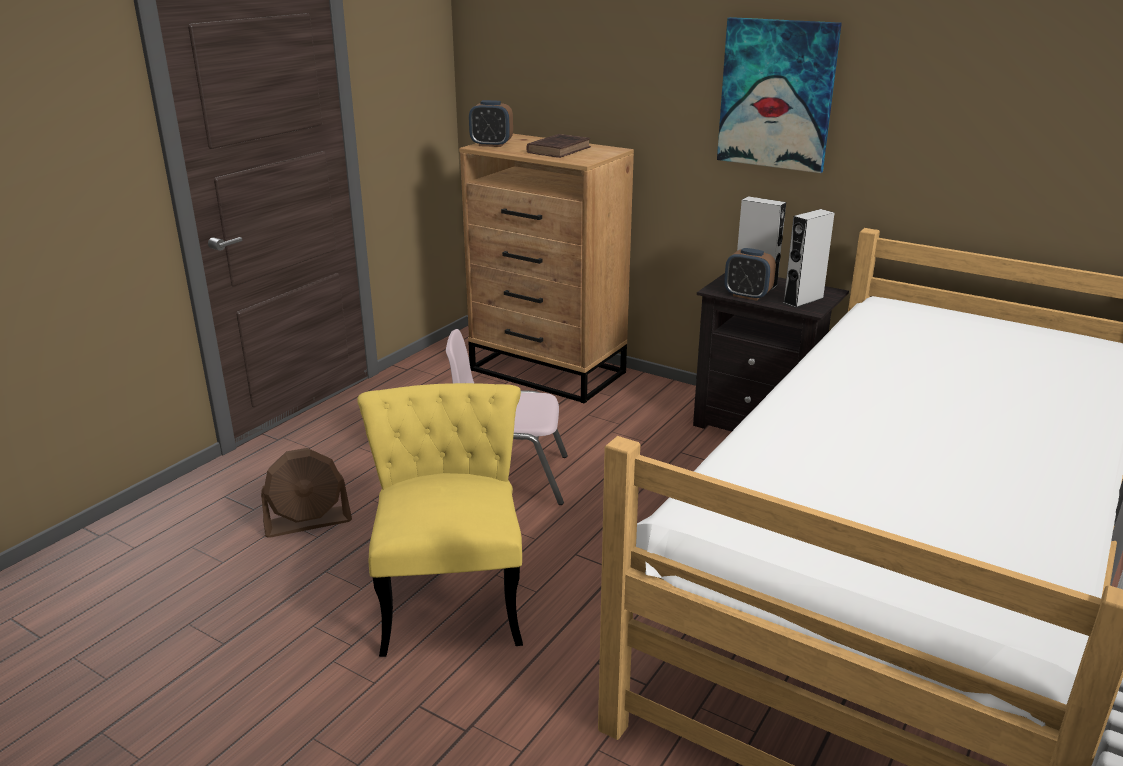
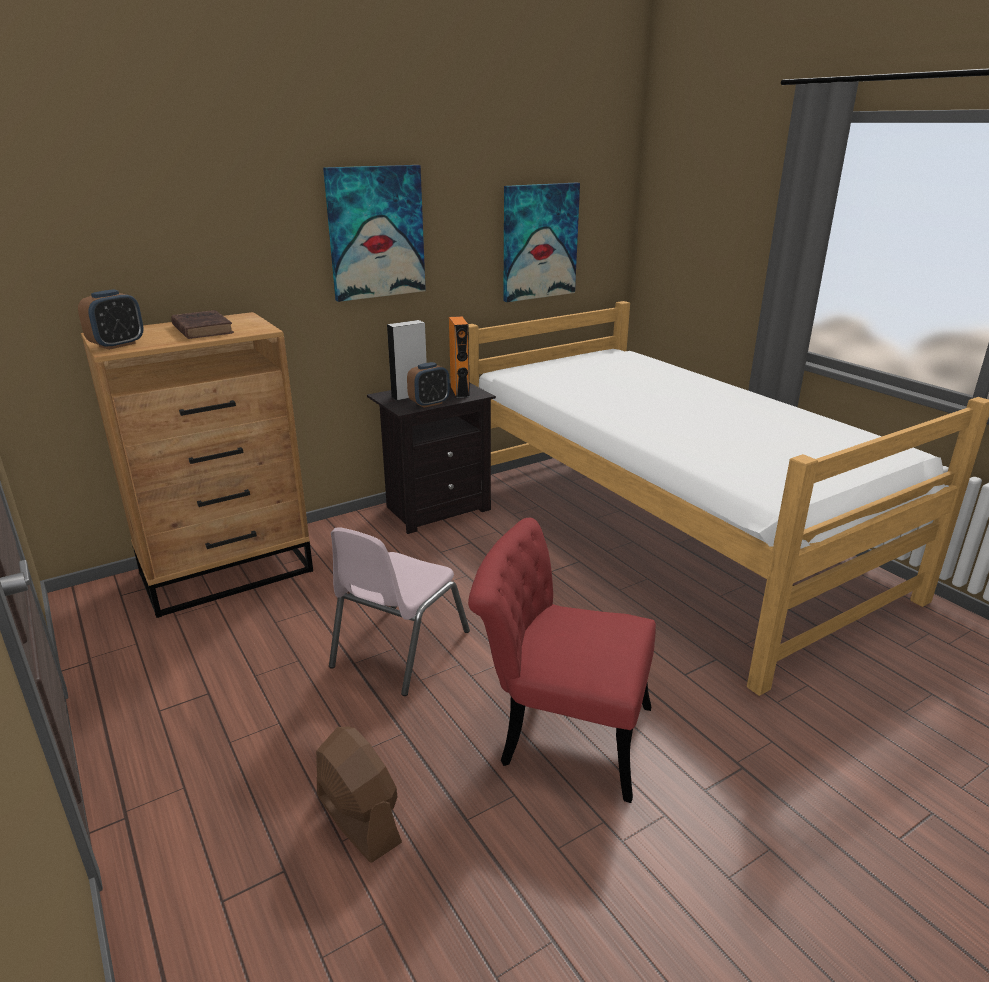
camera: 65 degrees left, 0 degrees up
(308, 522) = (358, 818): brown fan -> brown fan turned 45 degrees counterclockwise
(451, 594) = (560, 732): yellow chair -> red chair
(803, 300) = (459, 391): grey speaker -> orange speaker
(1019, 147) = (539, 242): none -> picture

